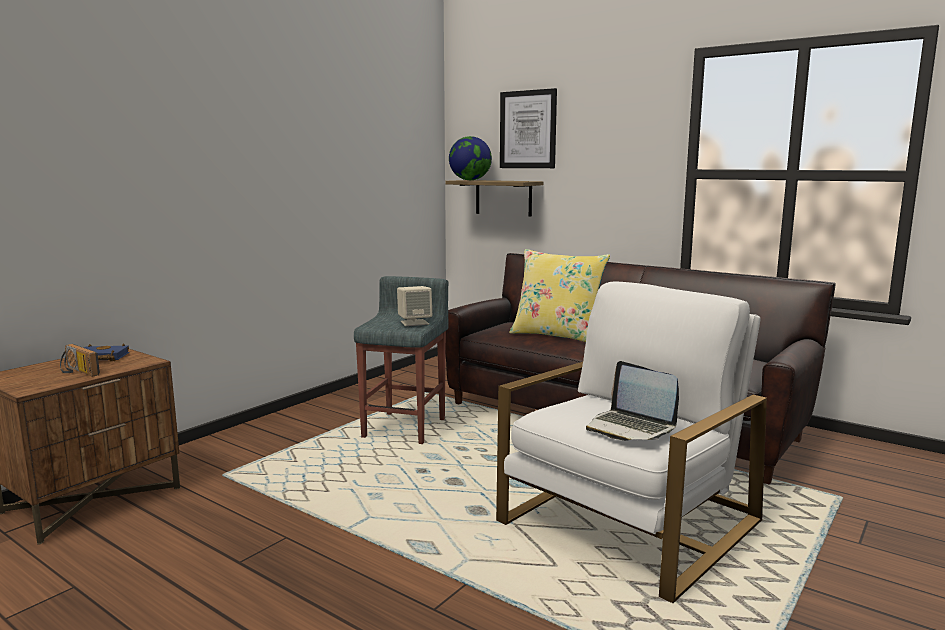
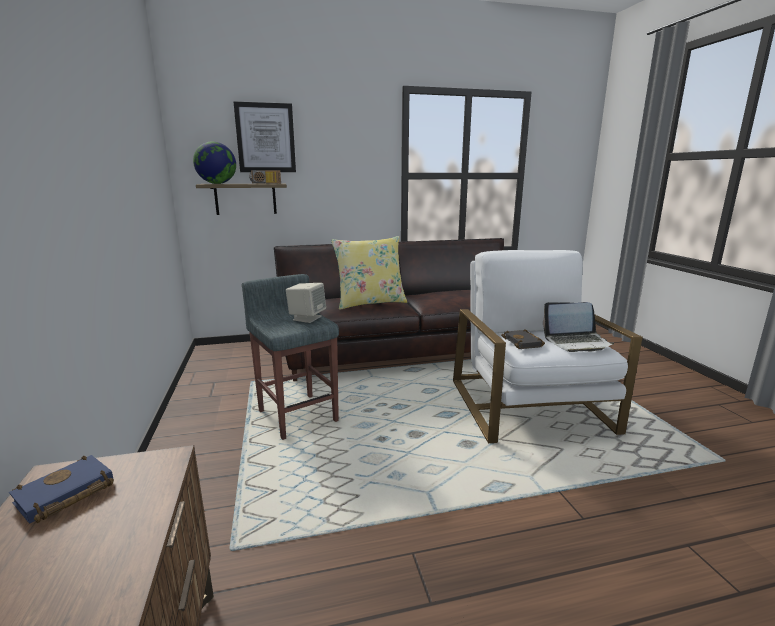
camera: 50 degrees left, 5 degrees up
(77, 372) = (99, 532): radio -> radio (265, 183)
(569, 406) = (524, 343): none -> black book

